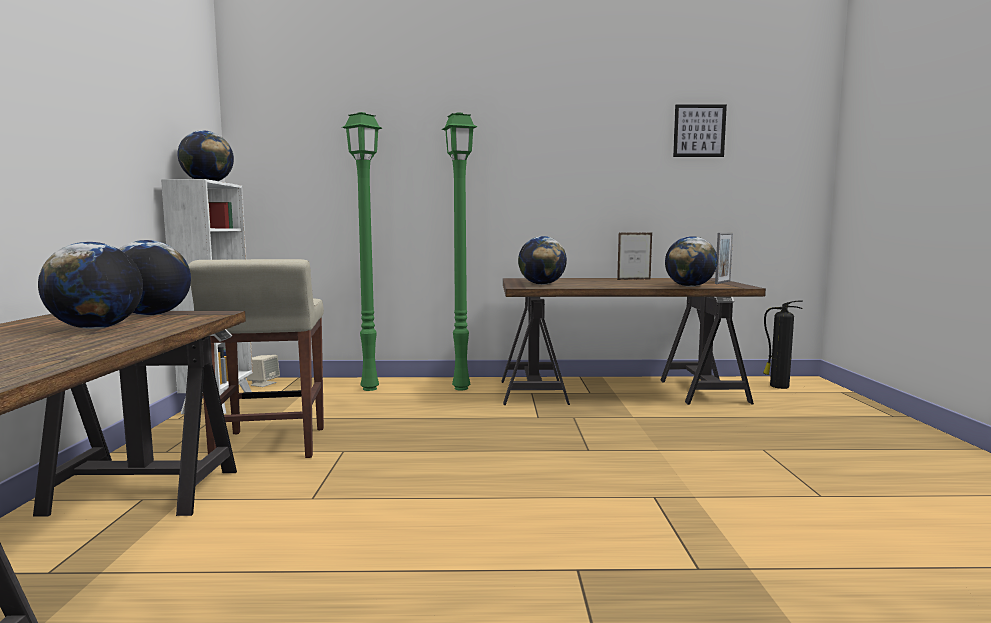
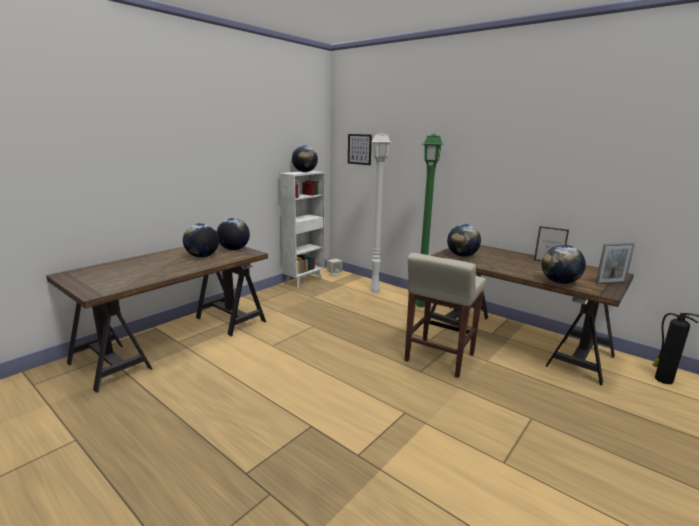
camera: 40 degrees right, 10 degrees up
(269, 445) = (292, 312): beige stool -> beige stool (439, 358)
(370, 388) = (375, 291): green floor lamp -> white floor lamp
(699, 131) = (639, 146): picture -> picture (359, 149)

